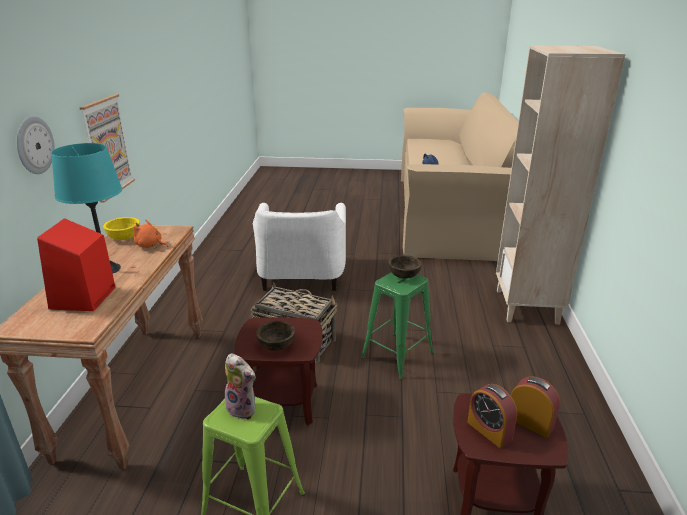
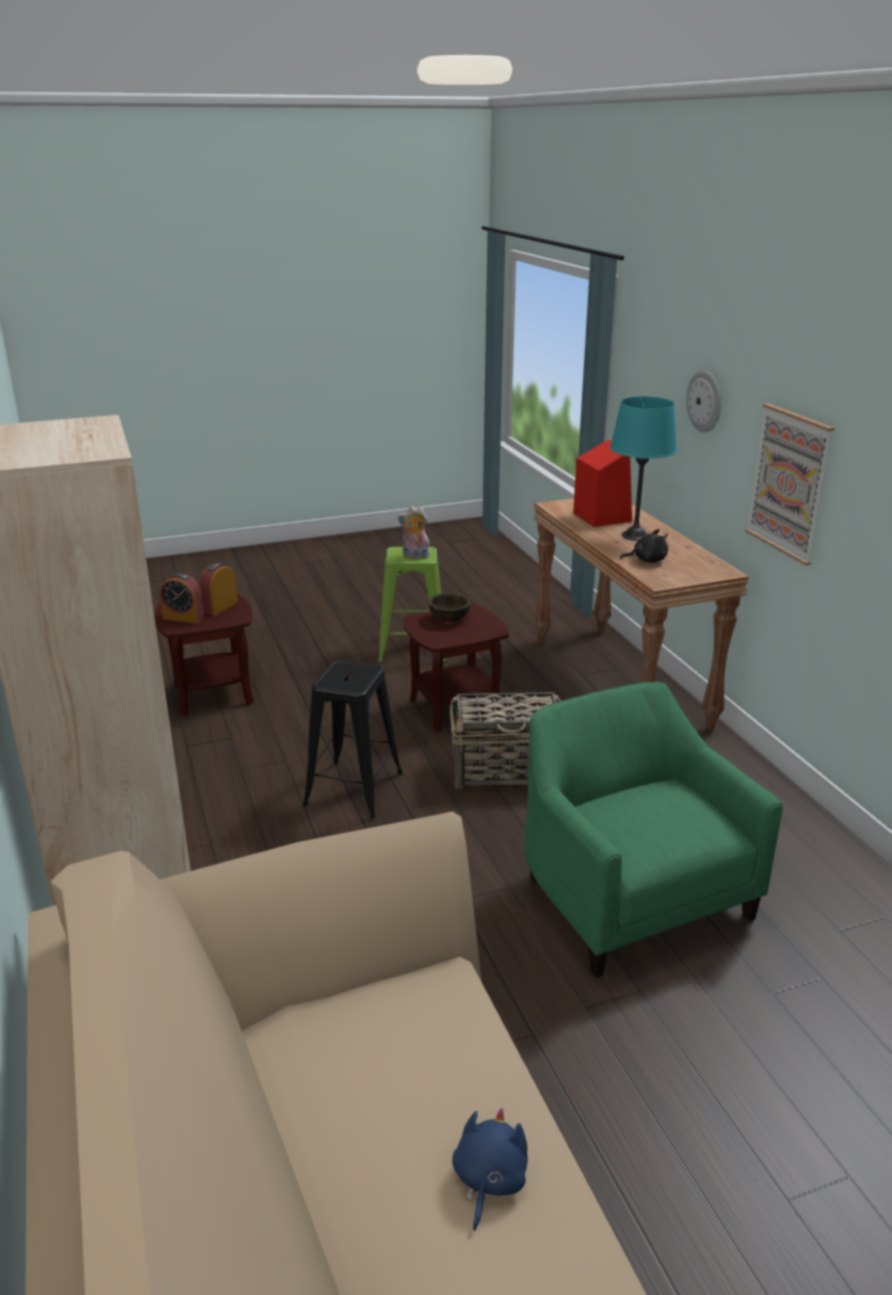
camera: 155 degrees right, 0 degrees up
(124, 237) = (696, 562): yellow bowl -> none
(150, 245) = (647, 560): orange plush toy -> black plush toy
(301, 275) = (629, 895): white armchair -> green armchair
(397, 355) = (353, 790): green stool -> black stool
(404, 275) = (347, 682): brown bowl -> none
(489, 431) = (219, 607): alarm clock -> alarm clock turned 90 degrees counterclockwise

